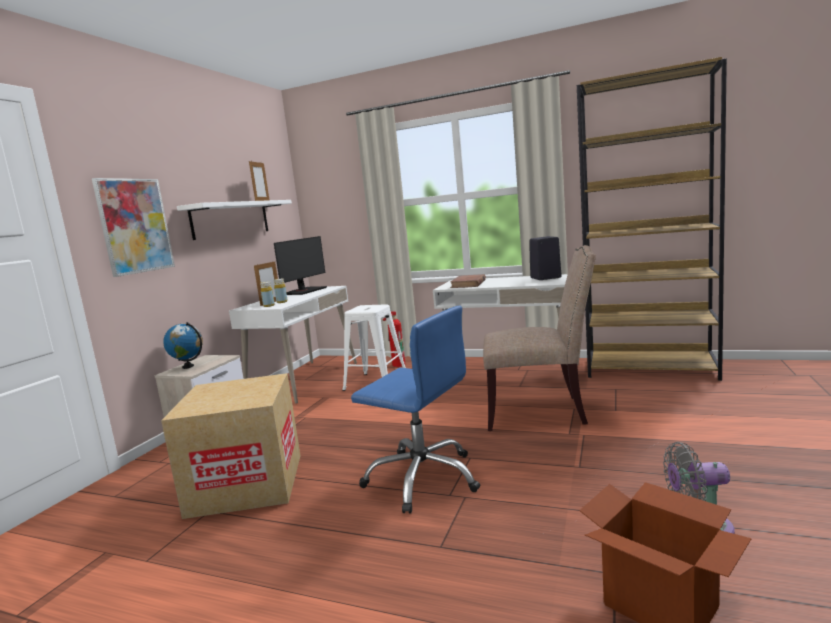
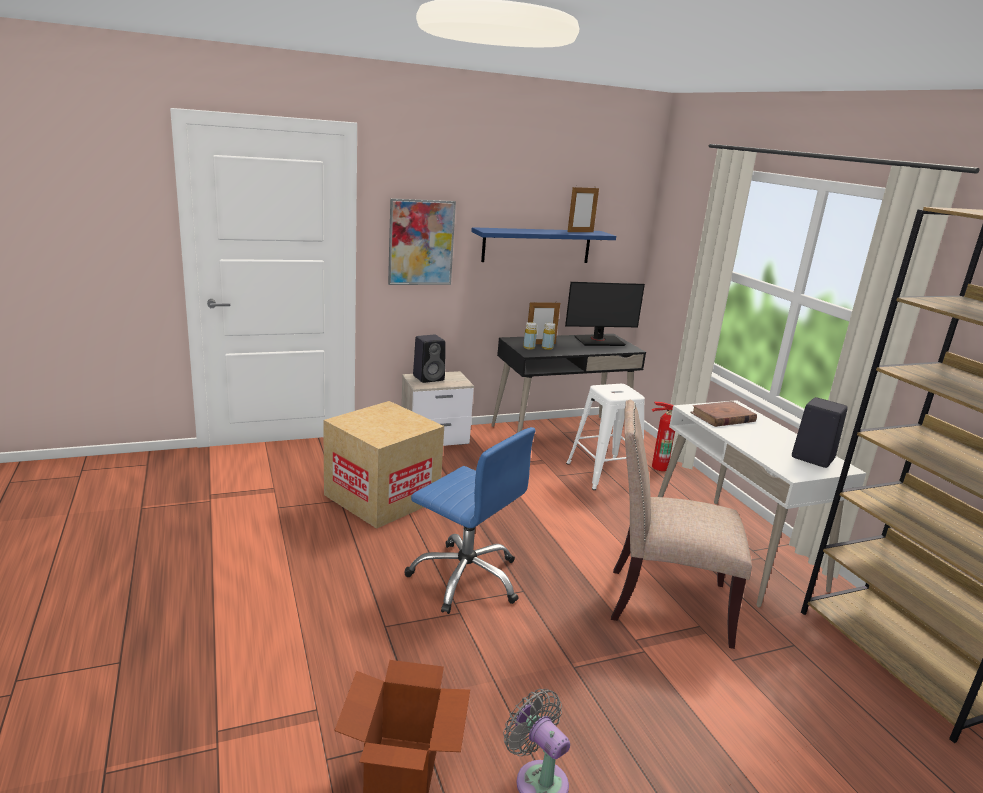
camera: 45 degrees right, 10 degrees up
(188, 366) = (429, 378): globe -> black speaker
(231, 219) = (537, 245): white shelf -> blue shelf
(304, 380) = (560, 433): white desk -> black desk
(423, 478) = (466, 578): blue office chair -> blue office chair turned 45 degrees counterclockwise
(539, 412) = (662, 603): beige chair -> beige chair turned 135 degrees clockwise

